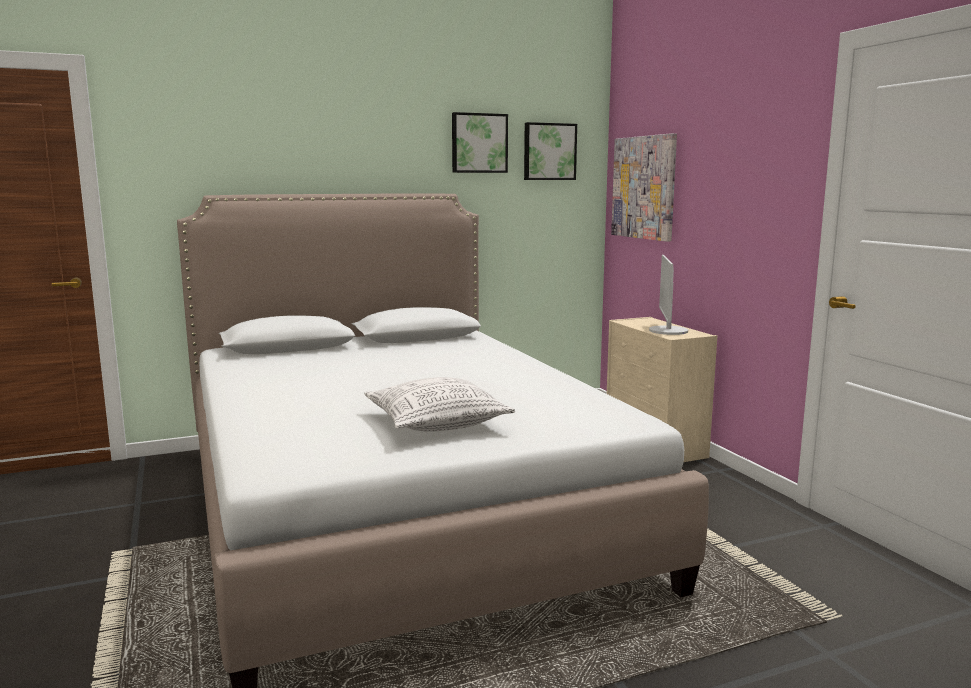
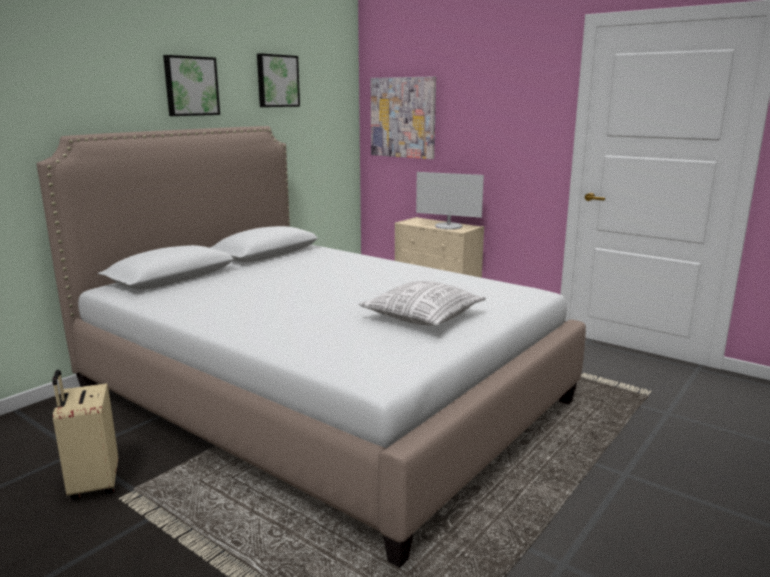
camera: 30 degrees left, 5 degrees up
(112, 534) = (93, 484): none -> beige suitcase
(549, 152) = (323, 88): picture -> picture (190, 86)
(667, 331) = (448, 226): monitor -> monitor turned 45 degrees counterclockwise

